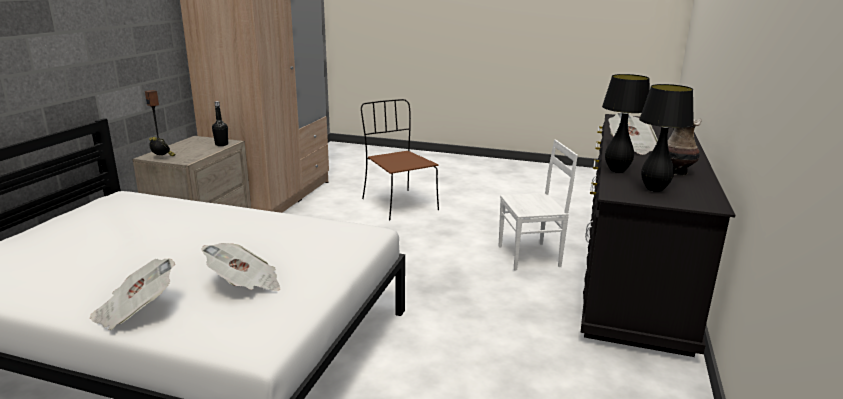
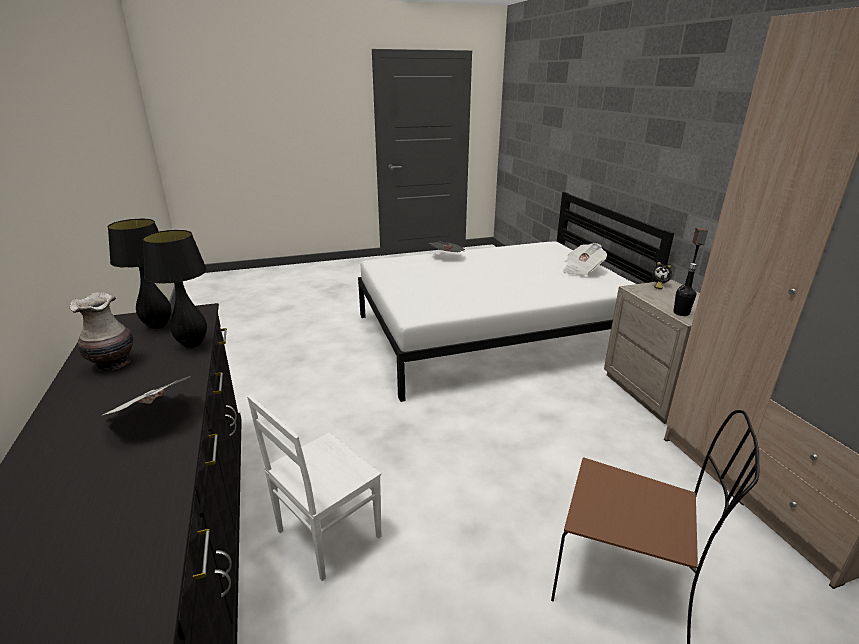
camera: 145 degrees right, 5 degrees up
(245, 285) = (427, 274): newspaper -> newspaper (581, 270)

